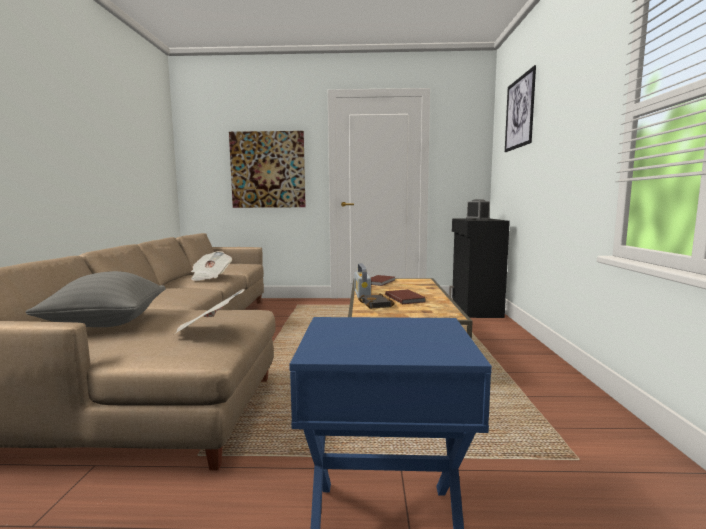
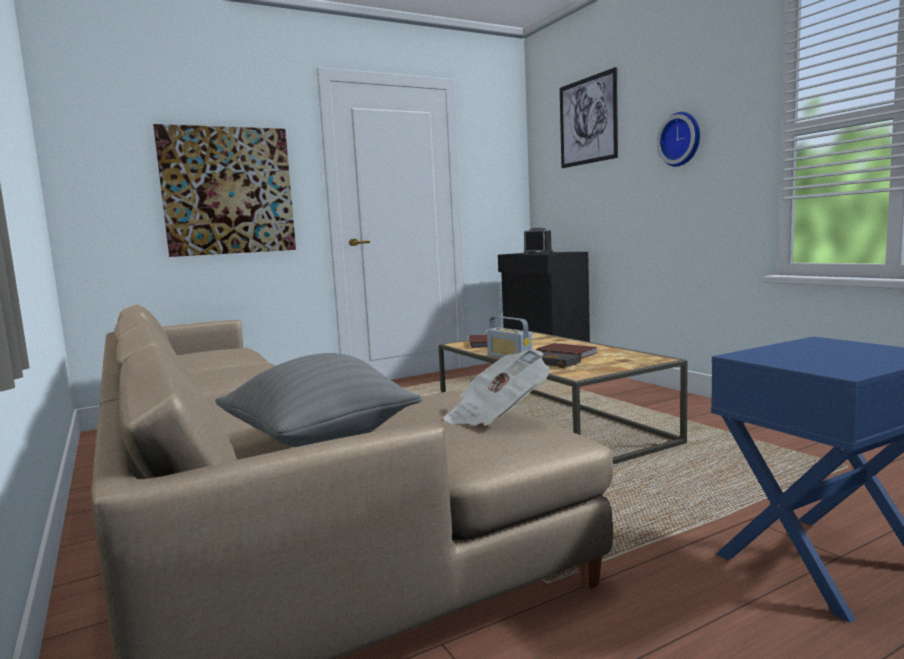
camera: 30 degrees left, 0 degrees up
(210, 277) = (247, 370): newspaper -> none
(565, 125) = (681, 139): none -> wall clock

